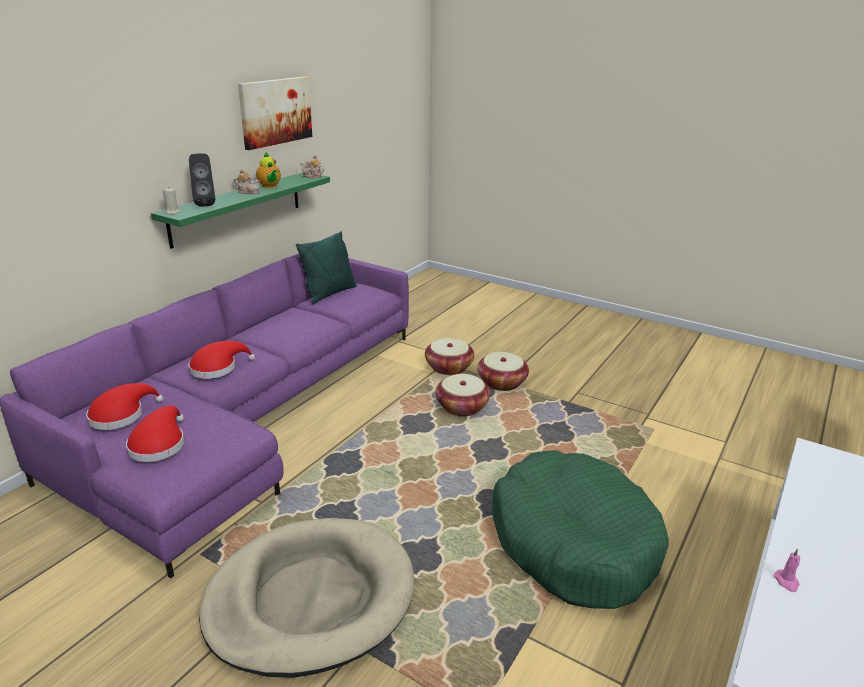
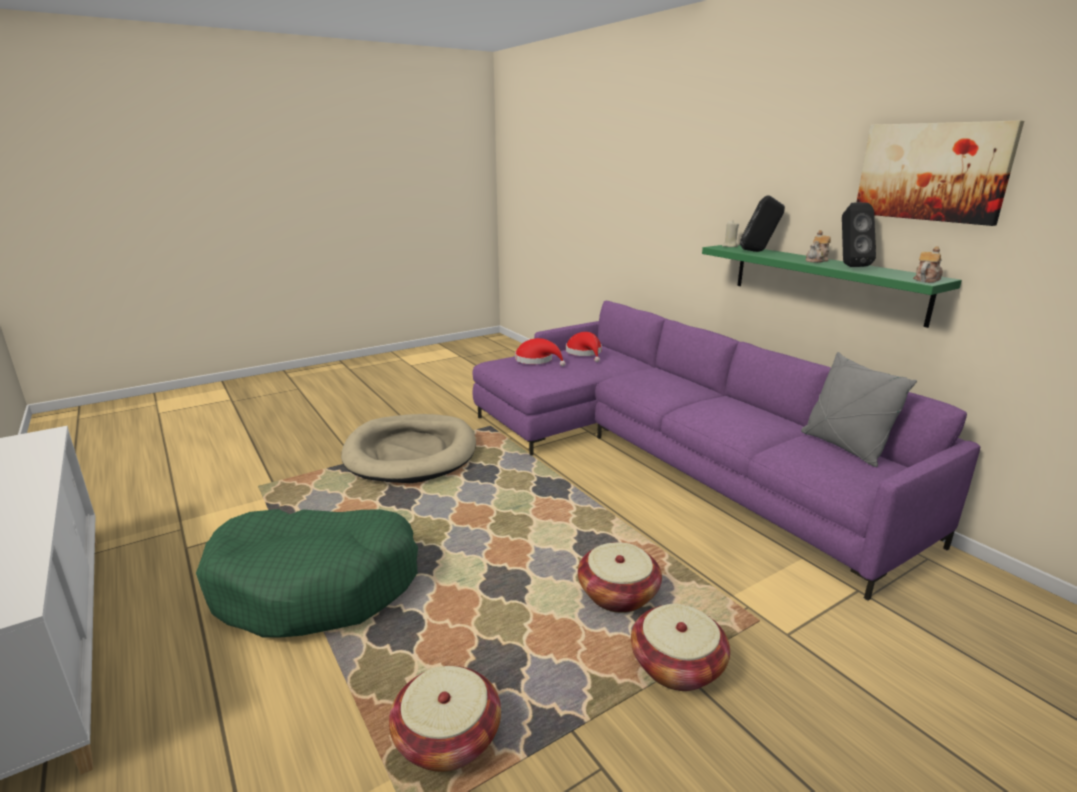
camera: 115 degrees right, 5 degrees down
(217, 368) = (641, 378): red hat -> none
(270, 186) = (849, 266): teapot -> black speaker
(330, 294) = (844, 447): green pillow -> grey pillow
(448, 367) = (747, 619): basket -> basket (447, 738)
(786, 582) = (36, 475): pink candle -> none

